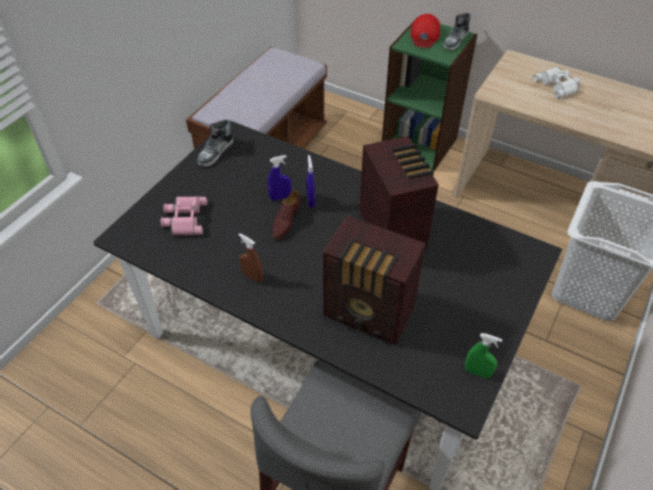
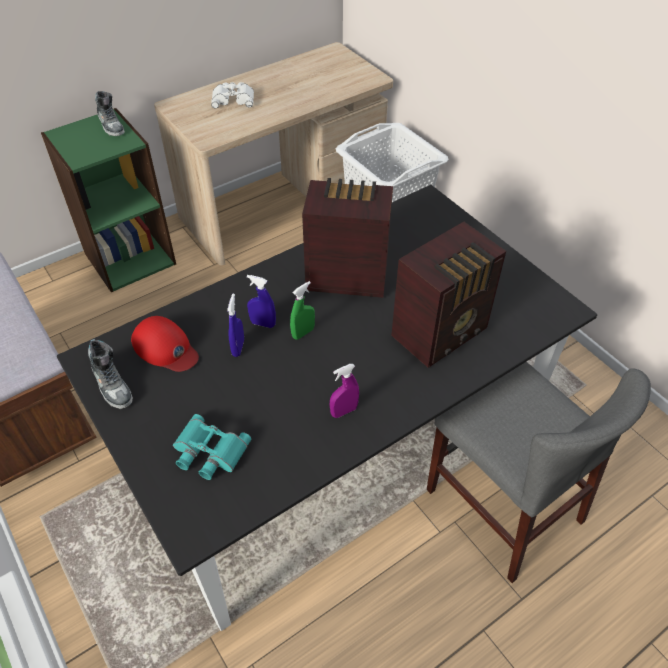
camera: 65 degrees left, 0 degrees up
(184, 218) = (208, 452): pink binoculars -> turquoise binoculars
(252, 277) = (344, 411): brown spray bottle -> purple spray bottle
(286, 221) = (279, 355): brown shoe -> none
(424, 35) = (79, 140): red cap -> red cap (165, 348)
(477, 372) = (536, 287): green spray bottle -> green spray bottle (303, 333)

